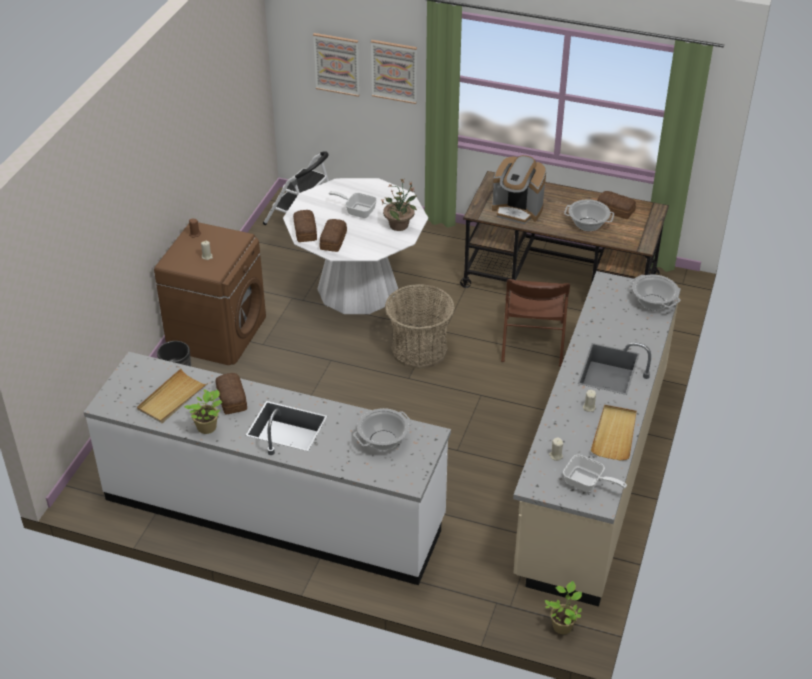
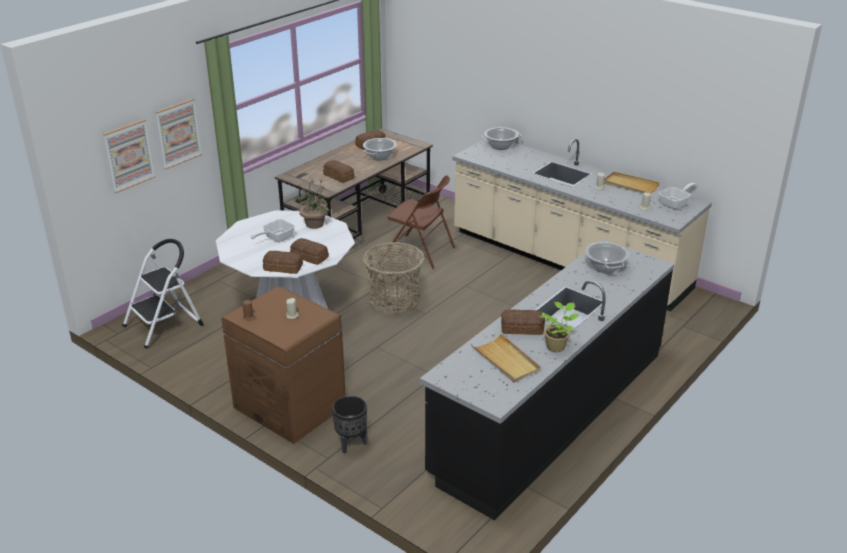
camera: 70 degrees left, 10 degrees down
(274, 509) = (550, 412): white counter -> black counter
(517, 210) = (339, 176): coffee machine -> bread
(562, 625) = (709, 305): potted plant -> none

